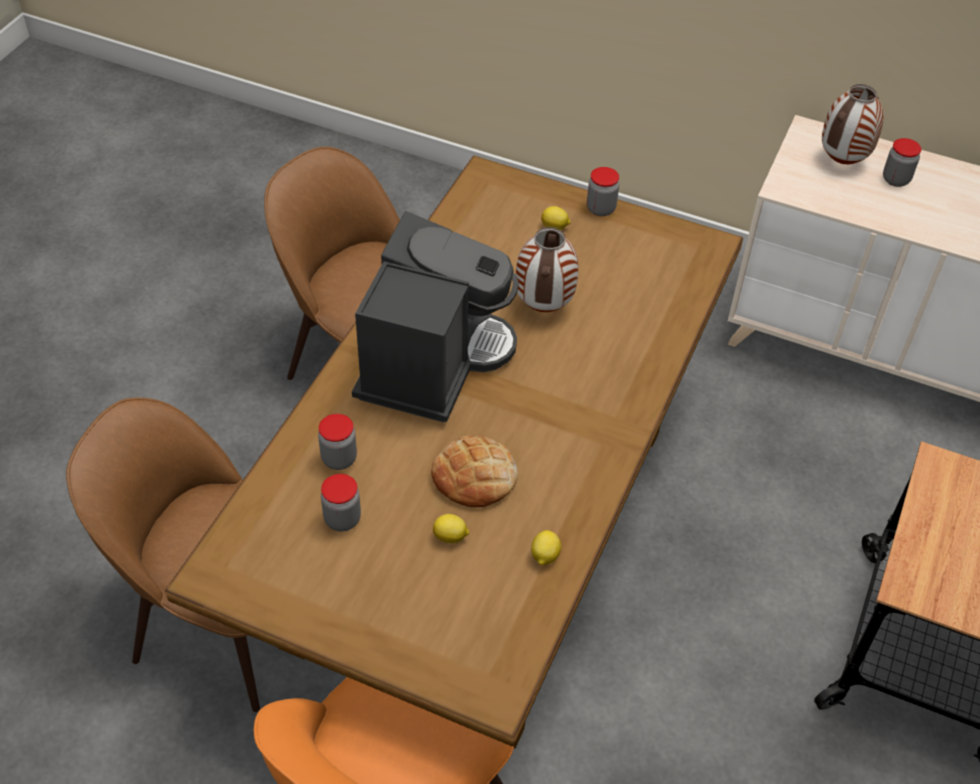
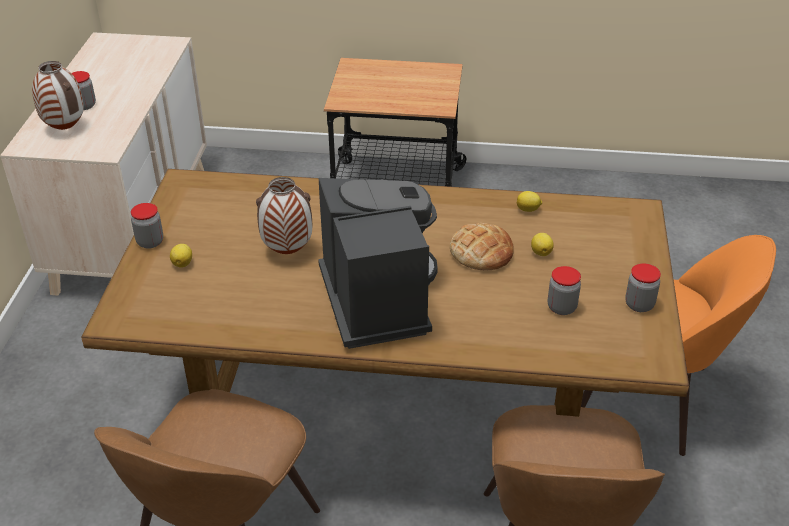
camera: 105 degrees left, 10 degrees down
(339, 459) = (507, 325): jar -> jar (639, 305)
(432, 361) = (378, 299): coffee machine -> coffee machine turned 75 degrees clockwise

